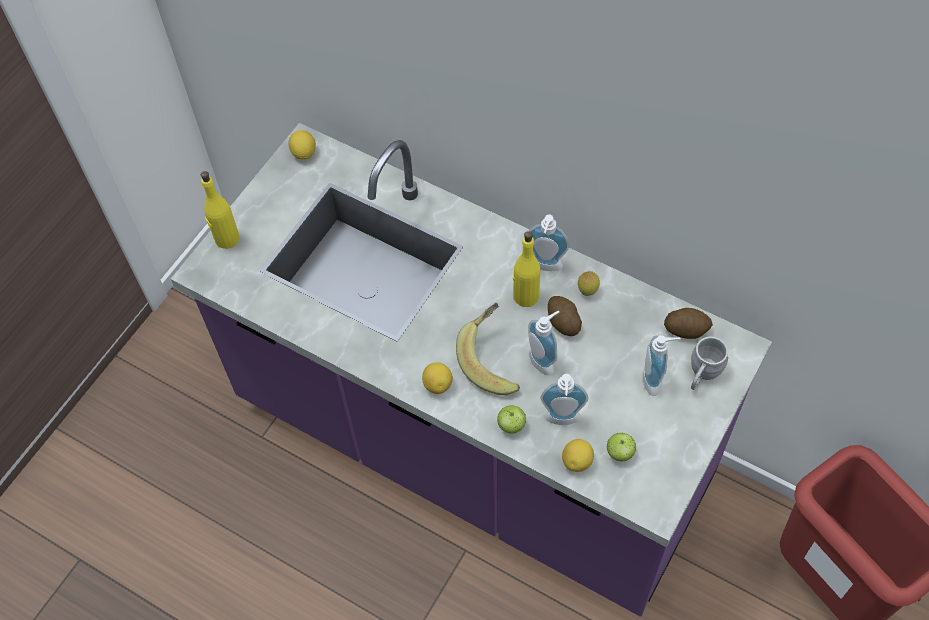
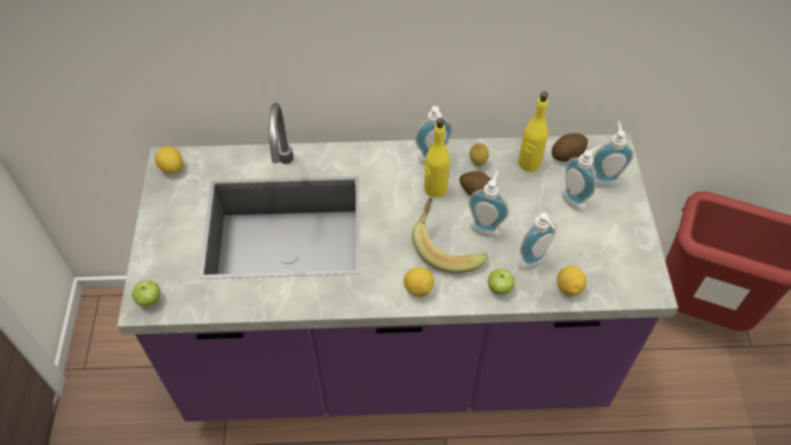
camera: 35 degrees left, 5 degrees down
(226, 238) = (149, 267): yellow bottle -> yellow bottle (529, 163)
(620, 453) = (593, 264): apple -> apple (149, 300)
(702, 374) = (603, 179): grey mug -> soap dispenser

